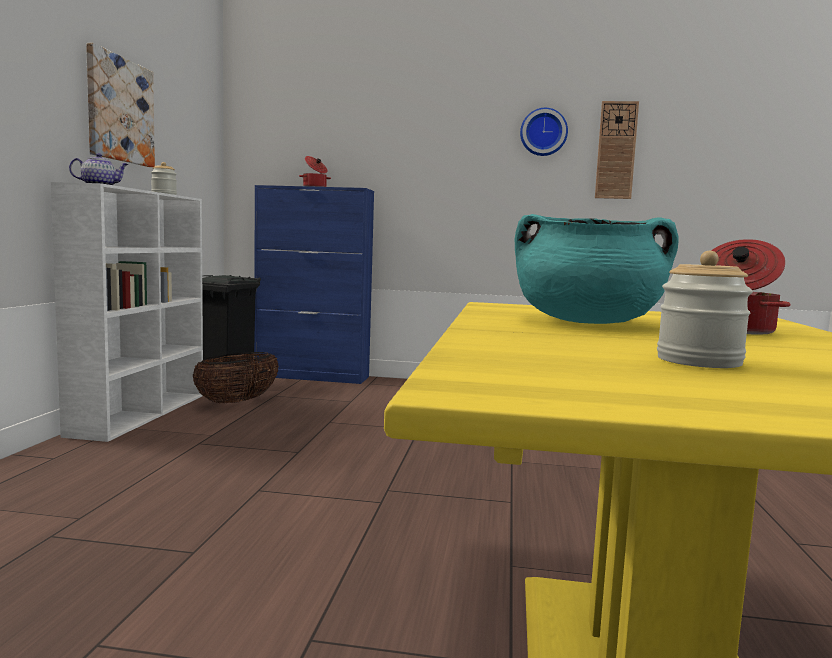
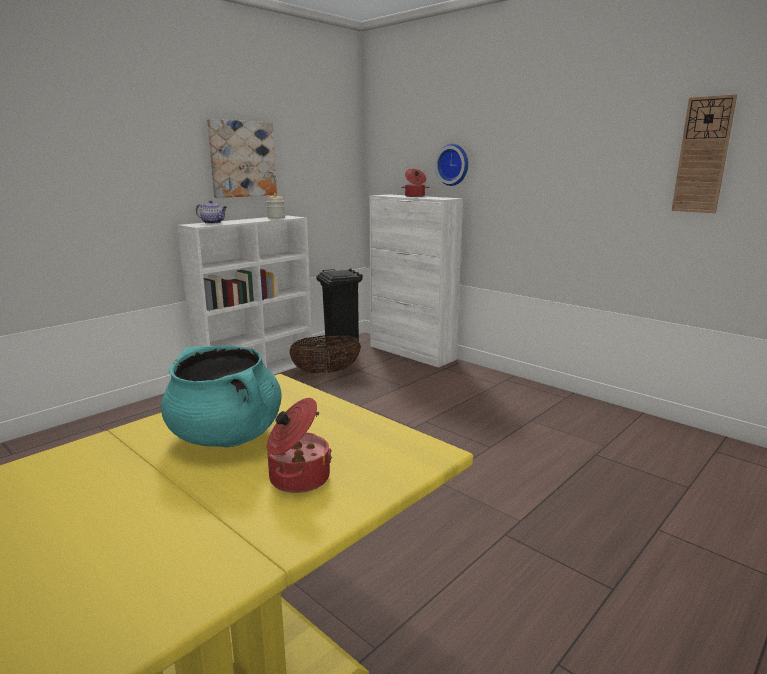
camera: 35 degrees right, 10 degrees up
(312, 376) = (412, 353): blue cabinet -> white cabinet
(543, 132) = (620, 137): wall clock -> wall clock (453, 165)
(699, 361) = (69, 527): jar -> none

